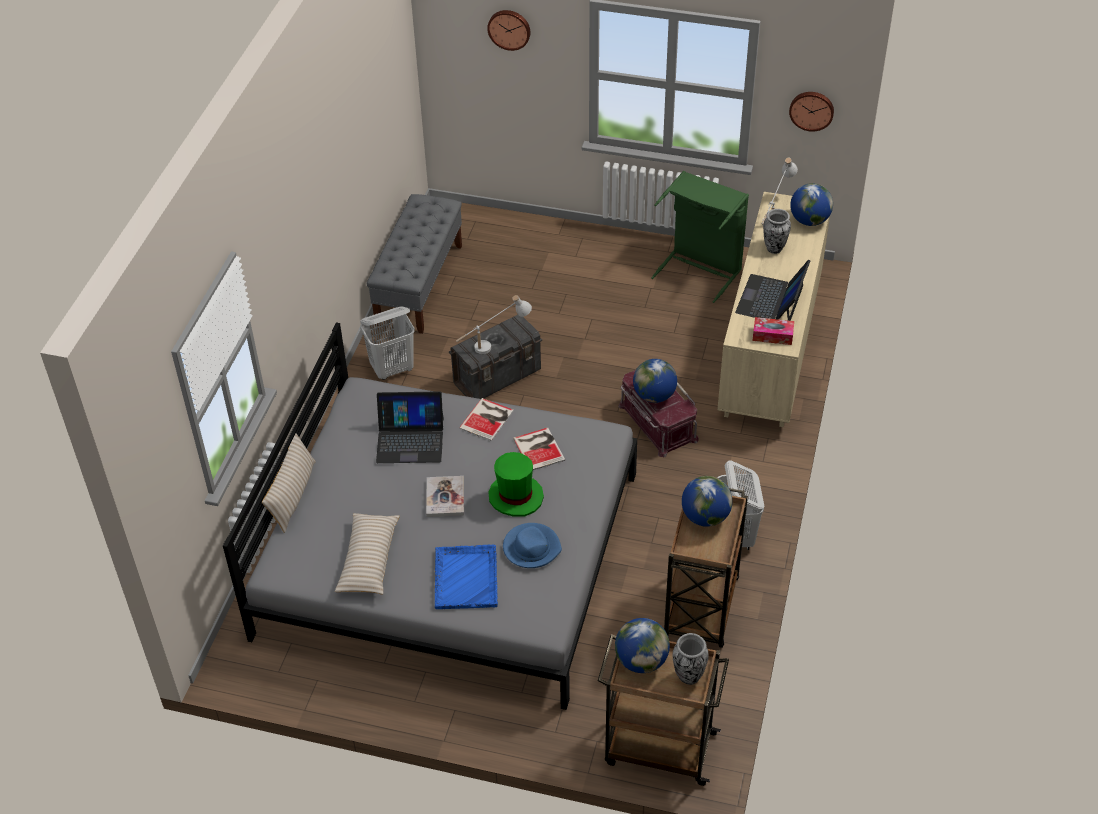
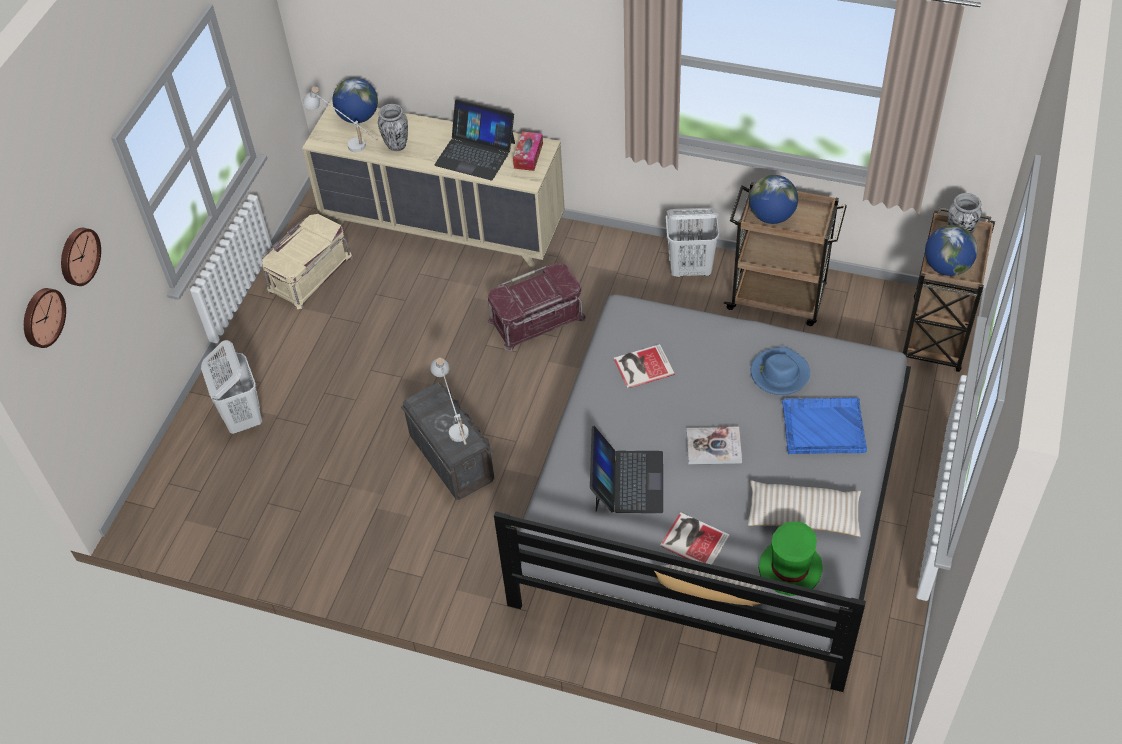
camera: 85 degrees left, 5 degrees up
(392, 369) = (423, 565): white laundry basket -> white laundry basket (243, 417)
(419, 284) = (275, 541): grey bench -> none
(488, 419) = (596, 411): book -> book (693, 539)
(515, 496) = (710, 386): green hat -> green hat (790, 568)
(654, 395) = (535, 295): globe -> none
(700, 269) = (309, 273): green laundry basket -> beige storage box
(811, 110) = (264, 48): wall clock -> wall clock (41, 317)

